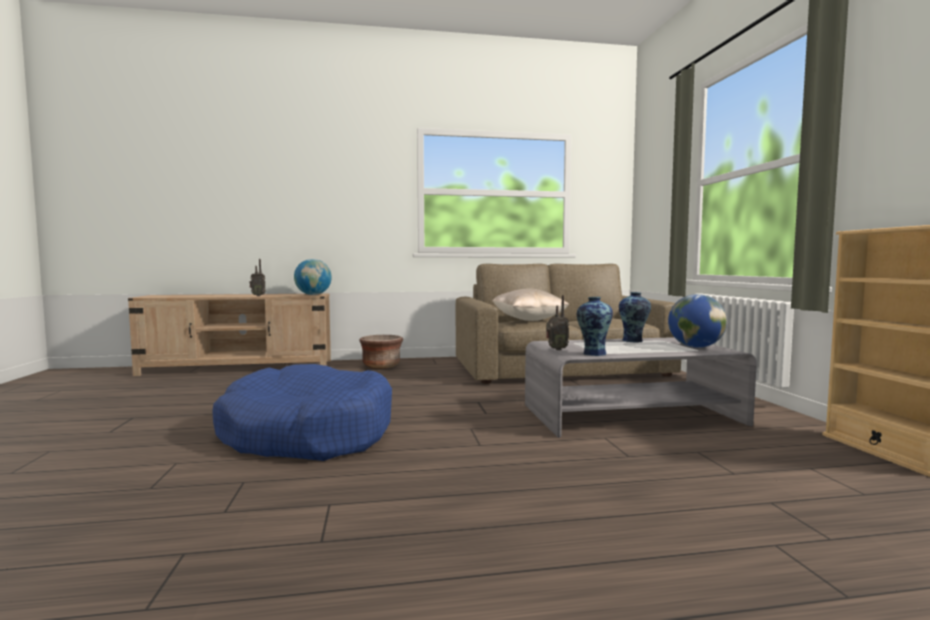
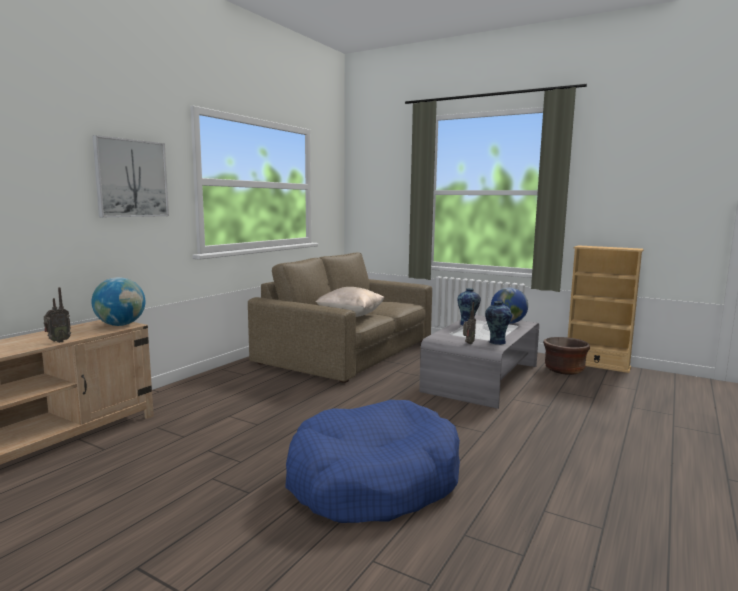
camera: 50 degrees left, 5 degrees up
(356, 190) = (131, 178): none -> picture
(381, 366) = (200, 392): brown planter -> brown planter (564, 370)

